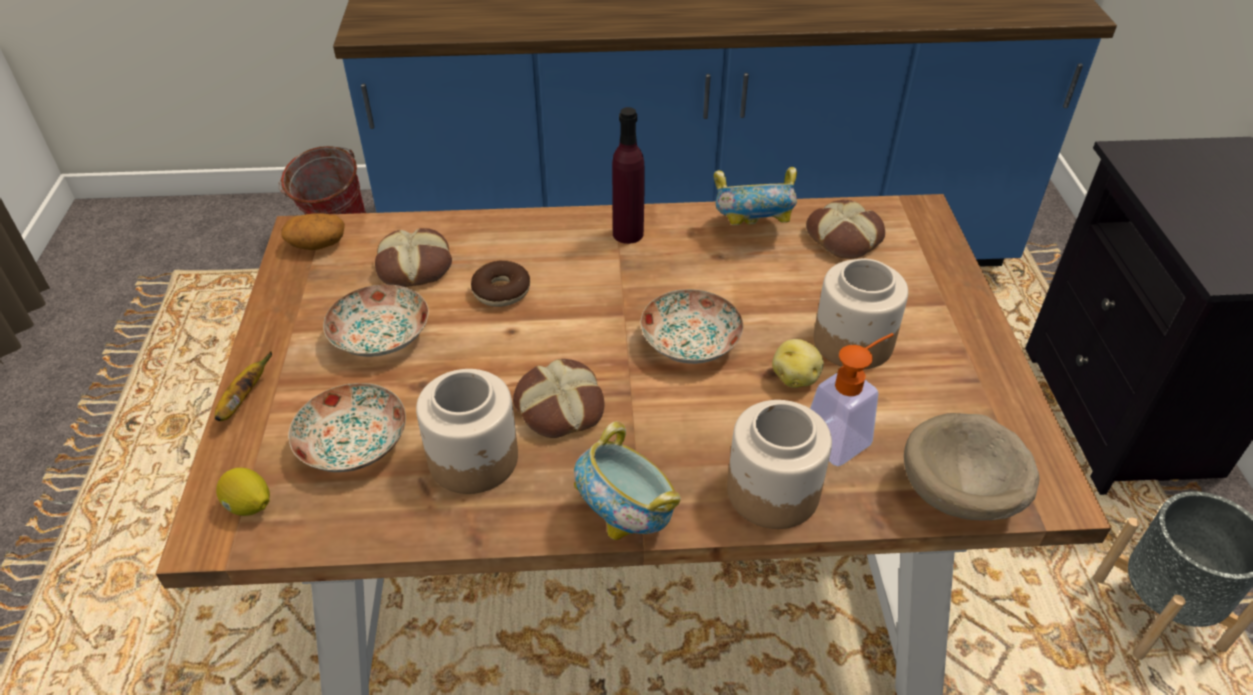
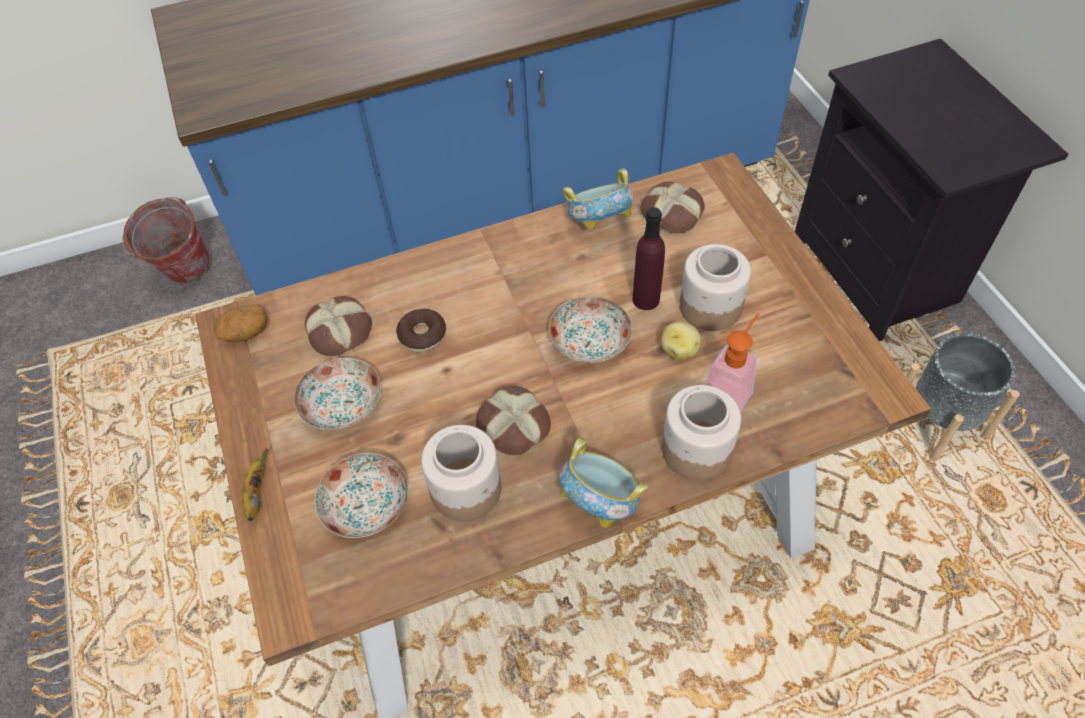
camera: 15 degrees left, 10 degrees up
(249, 506) = (309, 582): lemon -> none
(628, 234) = (502, 254): purple bottle -> purple bottle (646, 299)
(962, 495) = (826, 413): beige bowl -> none

